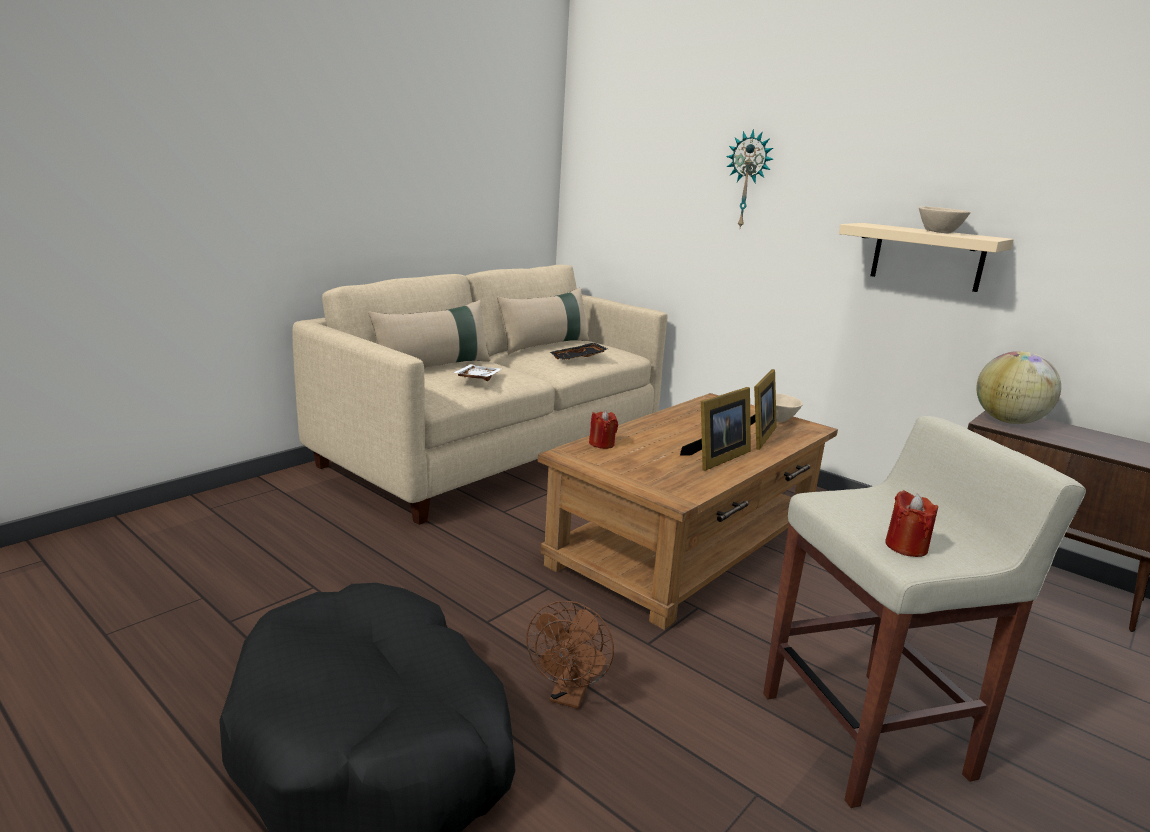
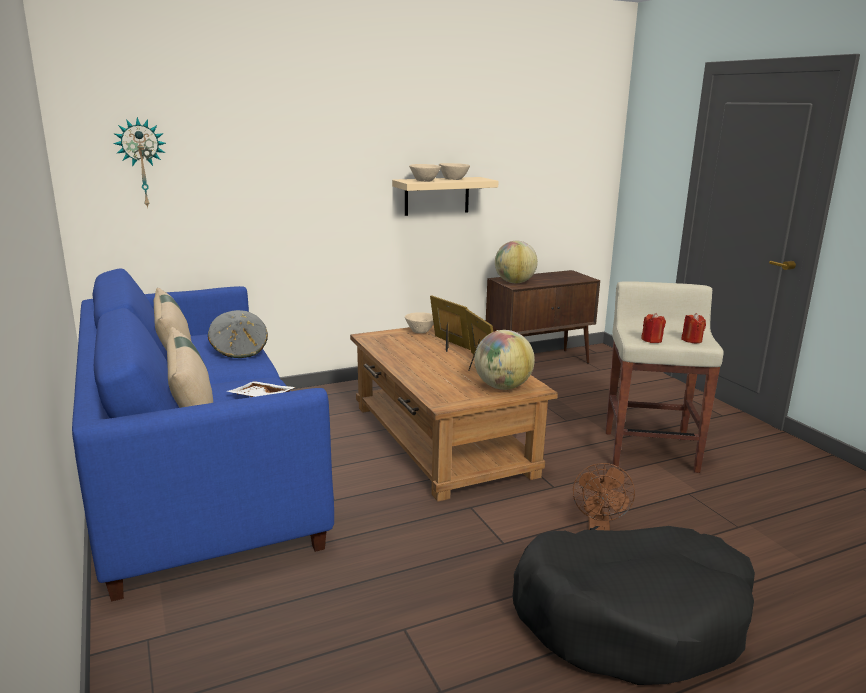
camera: 65 degrees left, 0 degrees up
(495, 450) = (198, 476): beige sofa -> blue sofa
(569, 696) = (599, 528): brown fan -> brown fan turned 60 degrees clockwise
(579, 358) = (239, 351): black tray -> grey hat
(602, 444) = (431, 389): red candle -> red candle (652, 340)
(655, 478) = (502, 387): none -> globe
(748, 180) = (295, 157): wall clock -> wall clock (142, 163)
(882, 226) = (424, 181): none -> beige bowl

